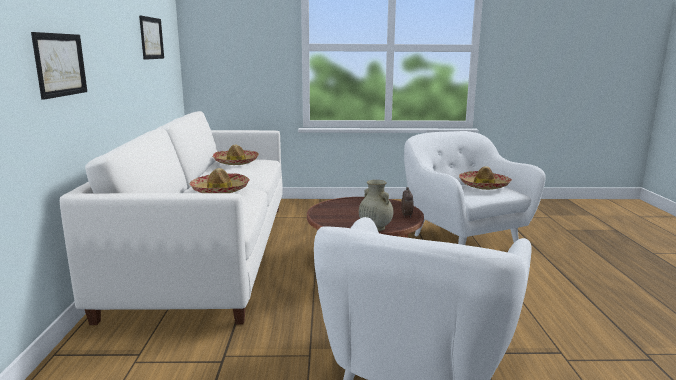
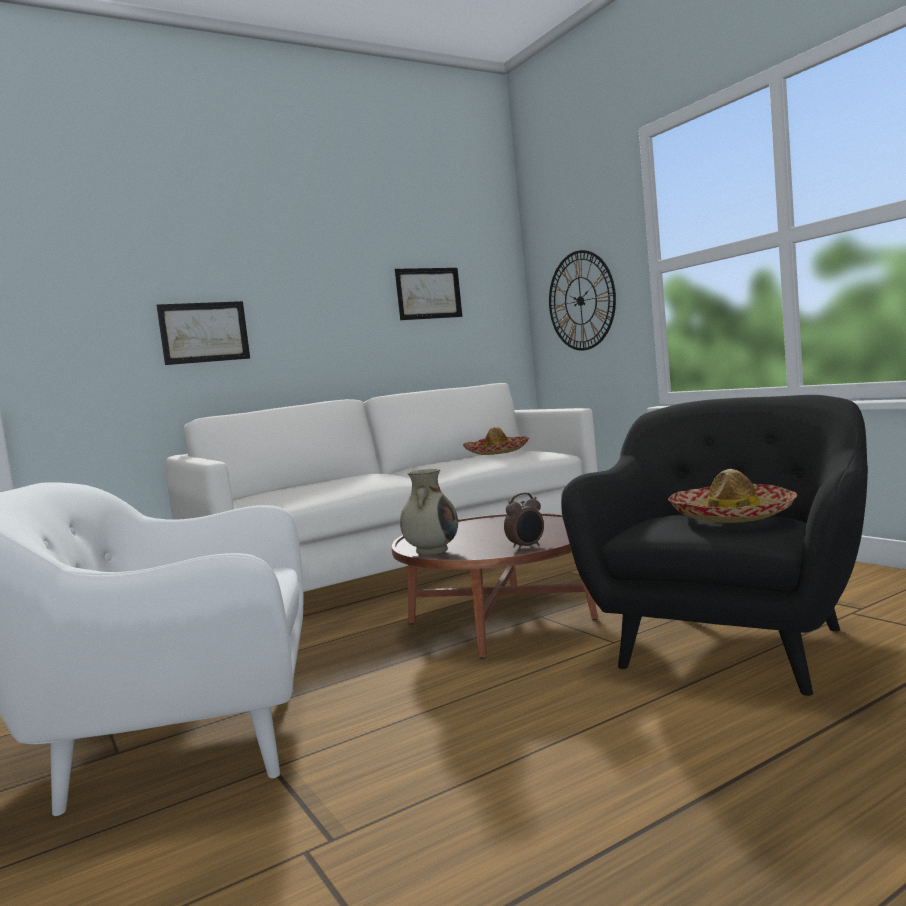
camera: 60 degrees right, 10 degrees down
(220, 190) = (358, 475): hat -> none
(239, 57) = (581, 301): none -> wall clock
(462, 240) = (734, 644): white armchair -> black armchair

